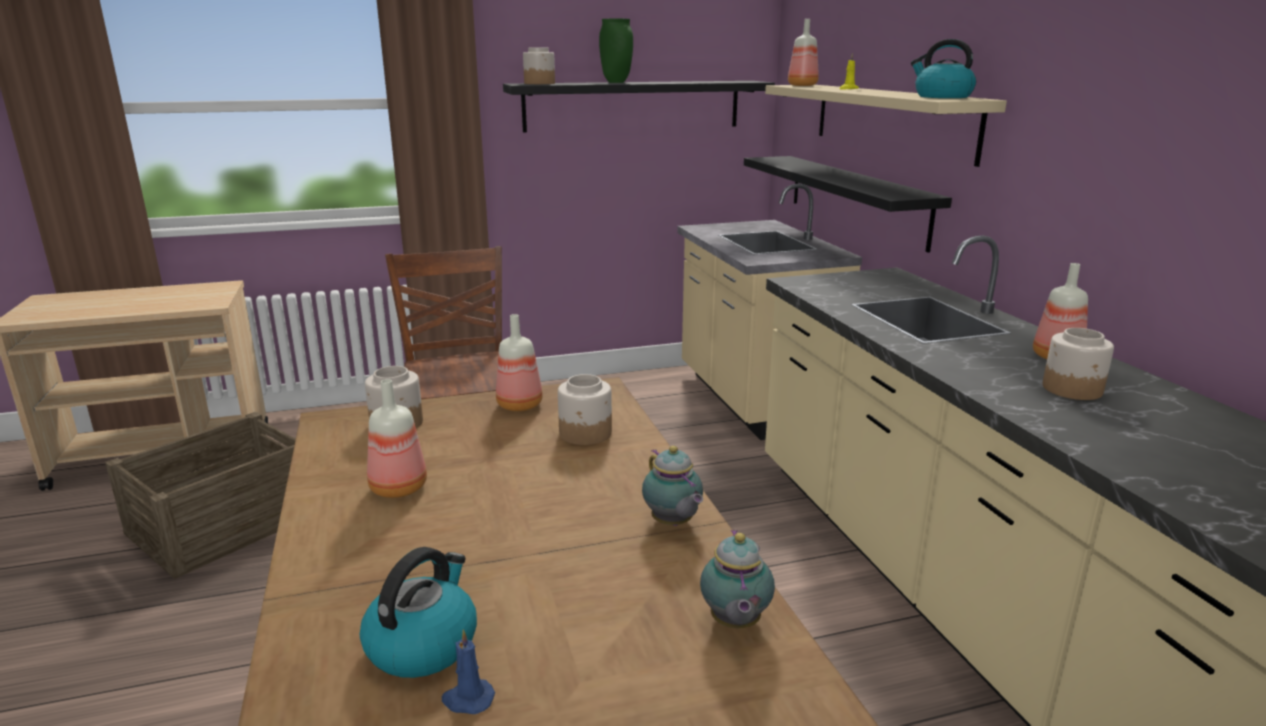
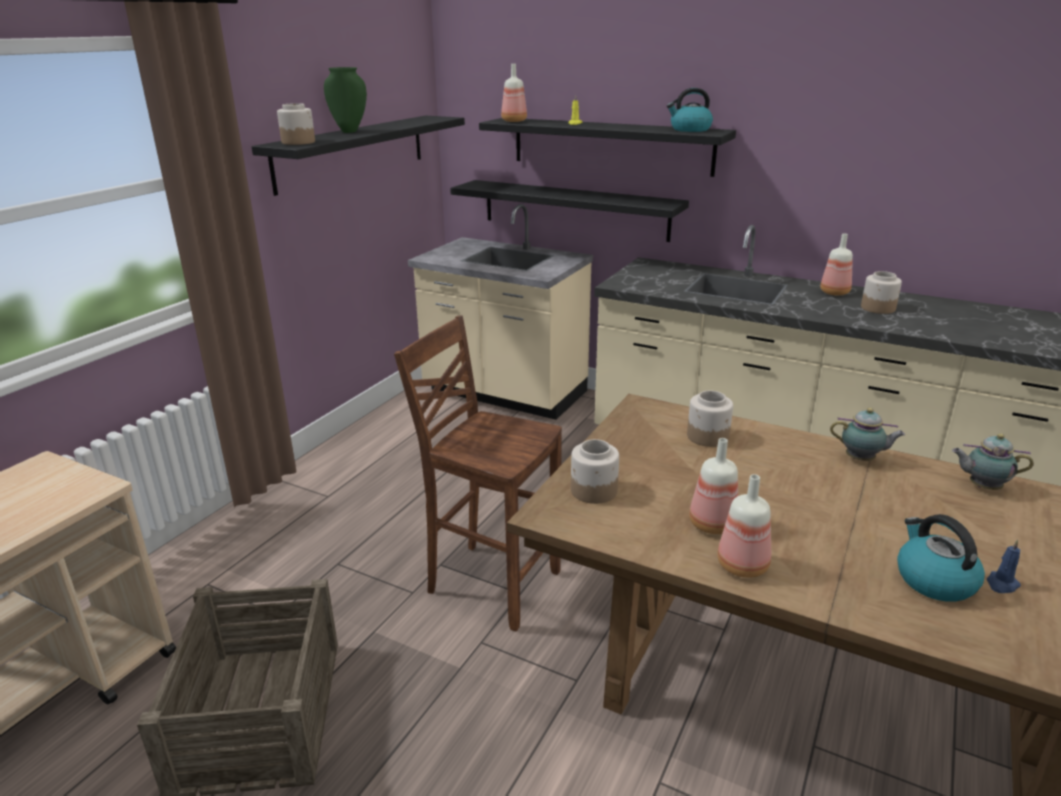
camera: 45 degrees left, 5 degrees up
(521, 405) = (629, 438): bottle -> bottle (742, 565)
(734, 624) = (982, 487): teapot -> teapot turned 150 degrees clockwise
(891, 120) = (610, 146): beige shelf -> black shelf

